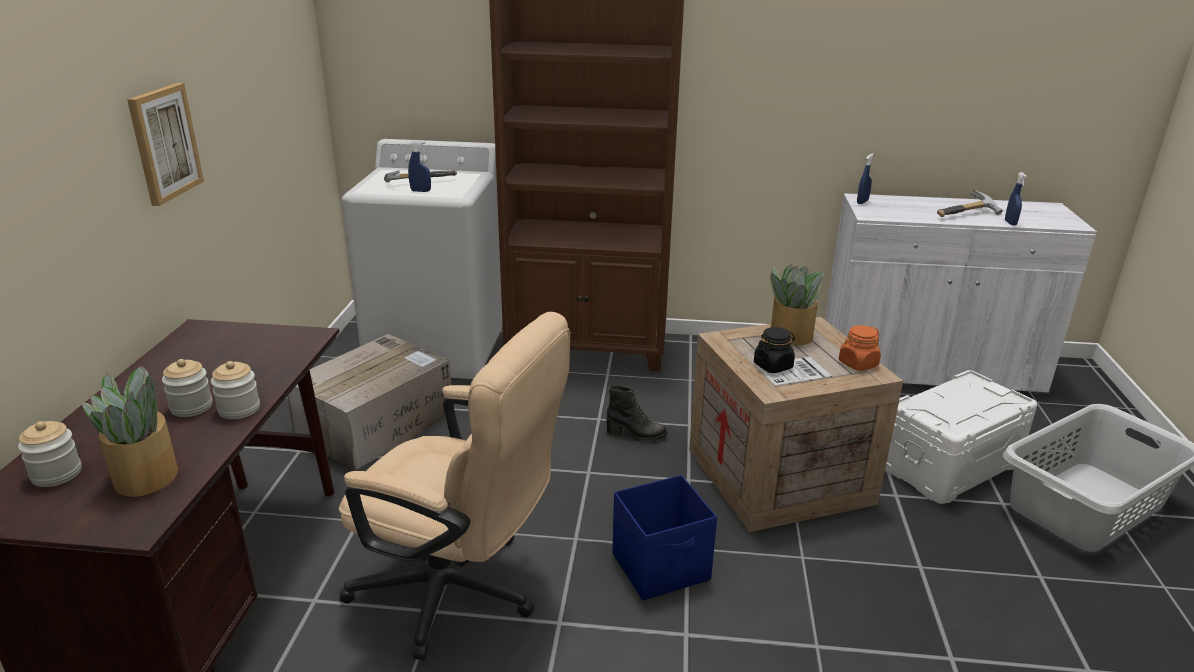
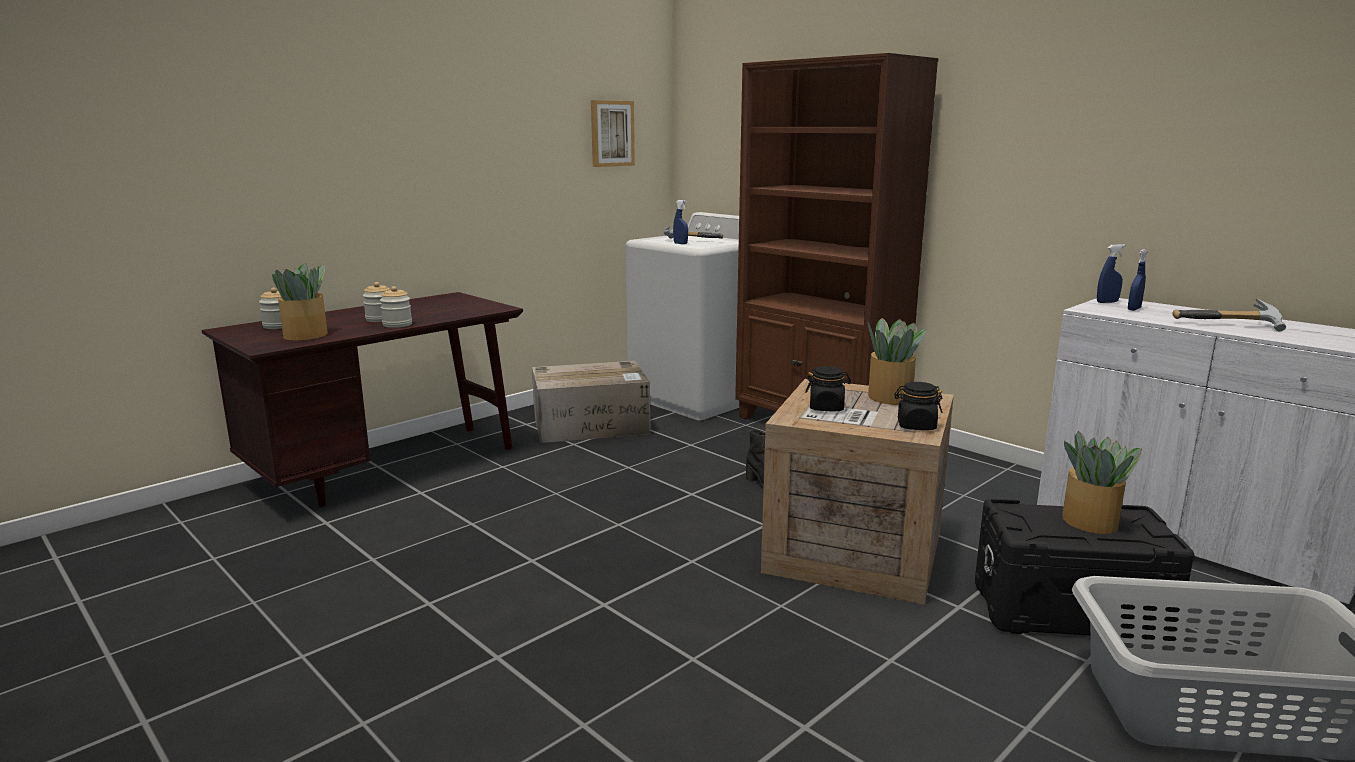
camera: 40 degrees right, 10 degrees down
(164, 143) = (467, 165): picture -> picture (611, 133)
(460, 593) = (499, 521): beige office chair -> none
(662, 567) = (652, 563): blue storage box -> none
(858, 364) = (916, 426): orange jar -> black jar
(949, 466) = (1070, 611): white storage box -> black storage box
(962, 398) = (1090, 522): none -> potted plant
(1010, 223) = (1278, 338): blue spray bottle -> blue spray bottle (1134, 309)

